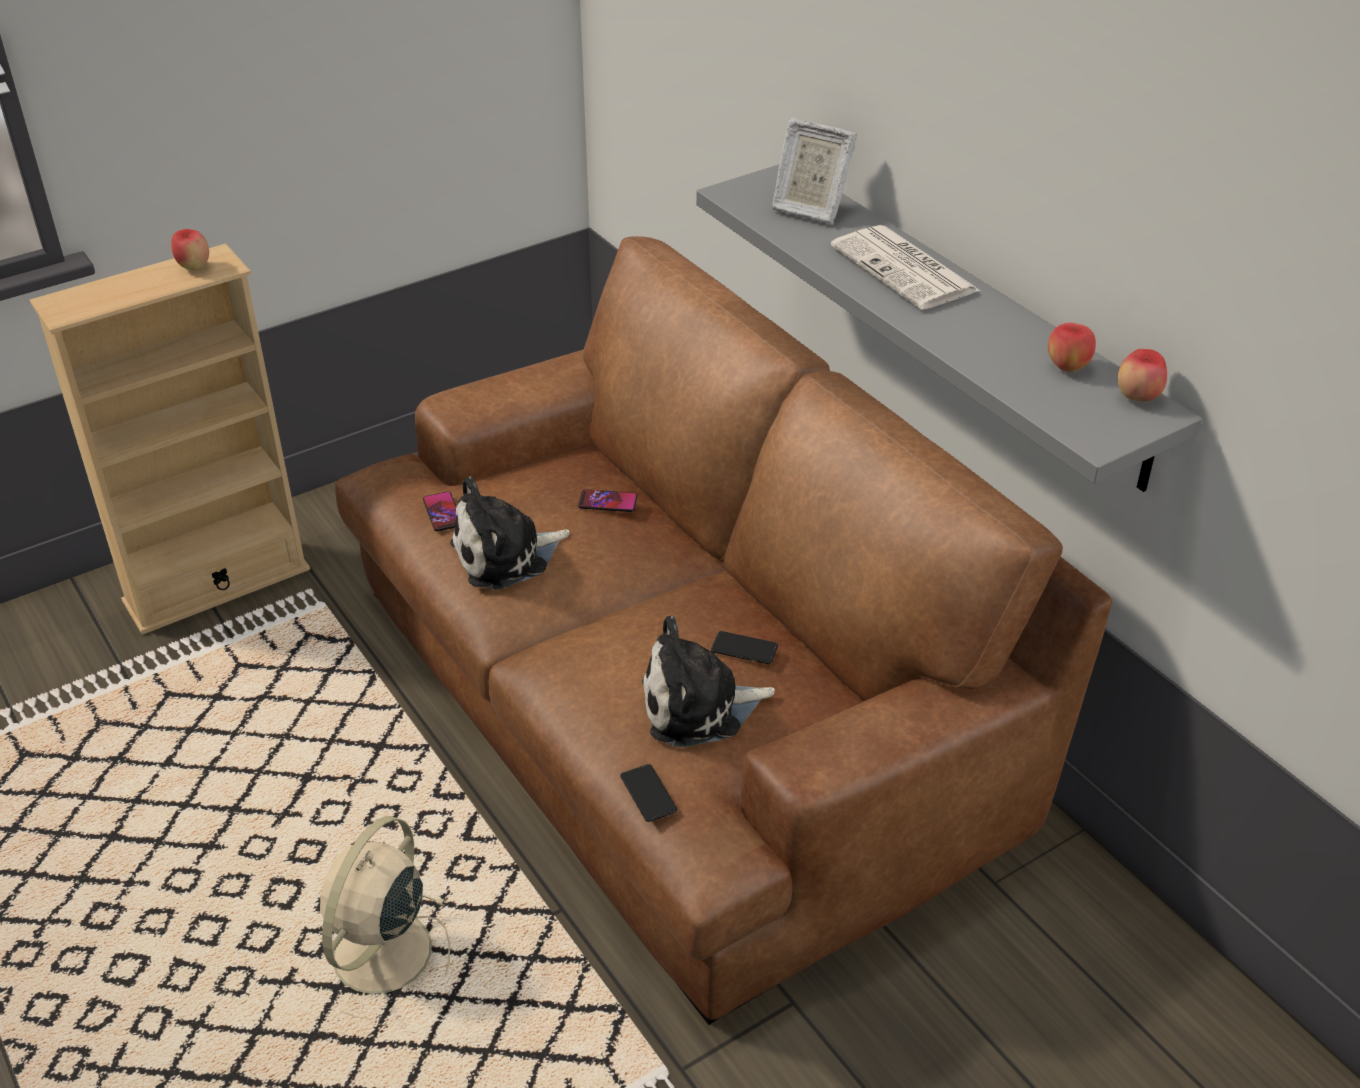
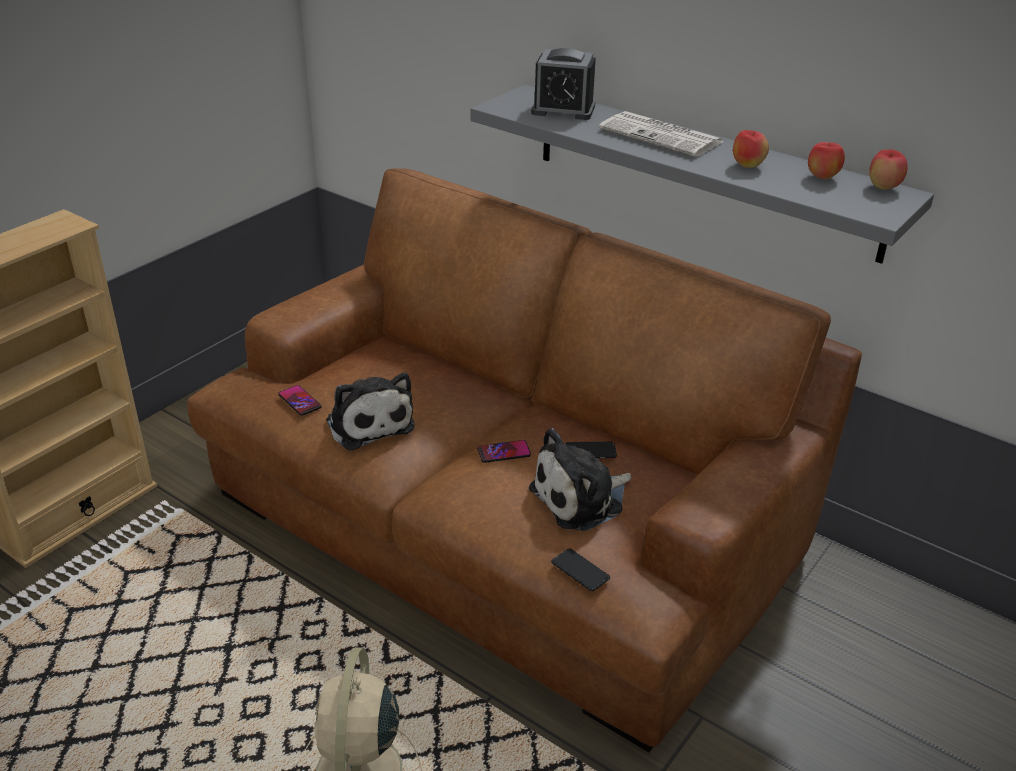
camera: 20 degrees left, 5 degrees down
(194, 267) = (46, 228): apple -> apple (747, 166)
(506, 556) = (368, 422): plush toy -> plush toy turned 75 degrees counterclockwise
(608, 502) = (427, 370): phone -> phone (504, 452)
(809, 209) = (563, 110): picture frame -> alarm clock

